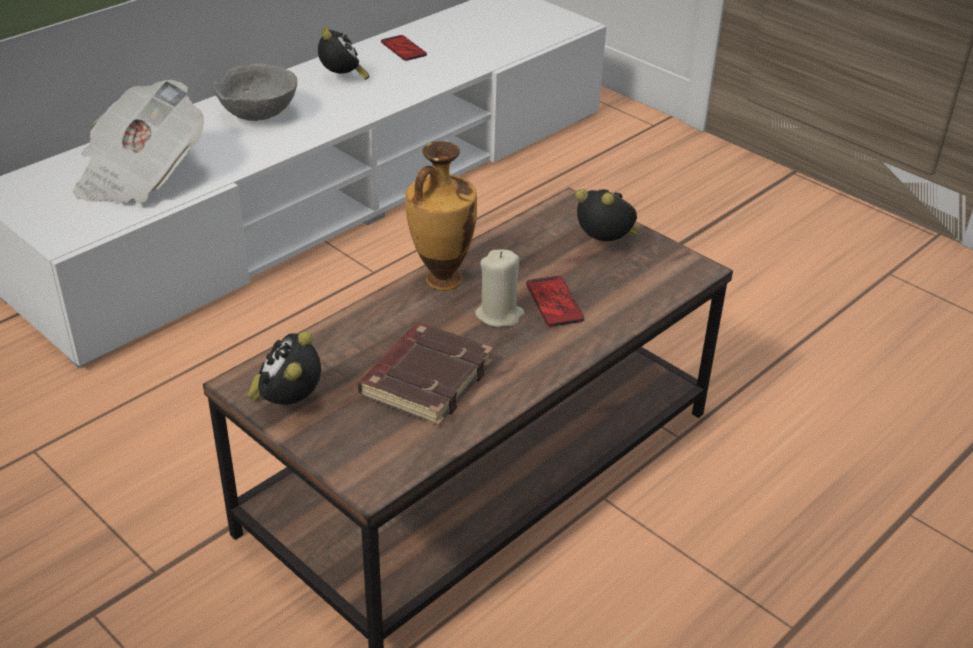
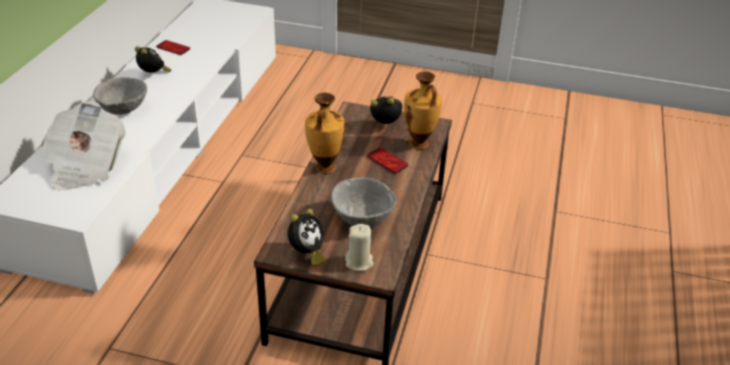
camera: 30 degrees left, 0 degrees up
(288, 402) = (306, 254): alarm clock -> alarm clock turned 120 degrees counterclockwise
(425, 379) = (361, 218): brown book -> grey bowl
(499, 315) = (368, 176): beige candle -> beige candle (359, 262)
(634, 293) = (419, 144): none -> vase

